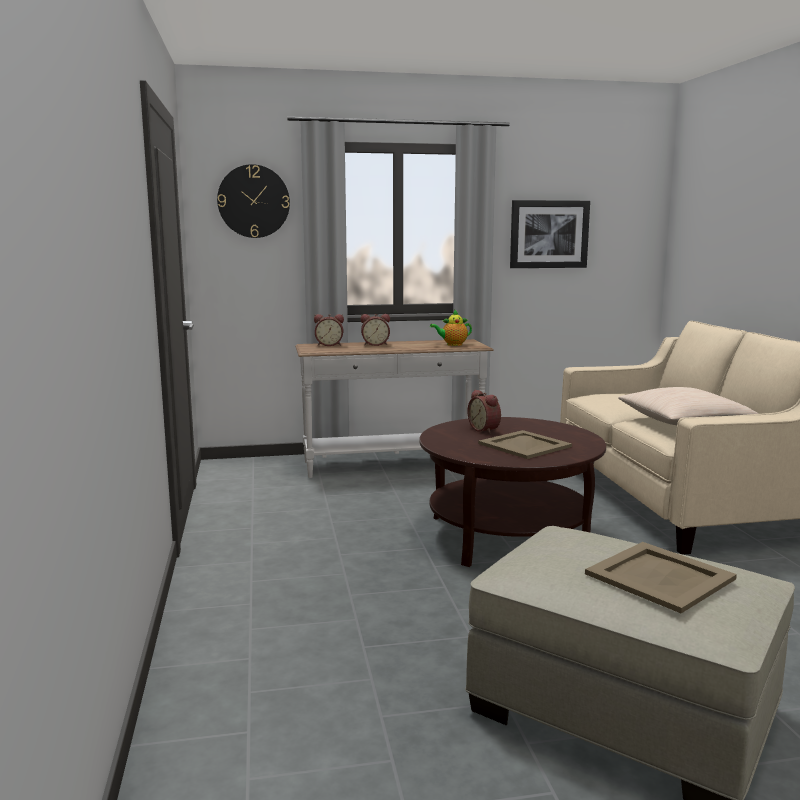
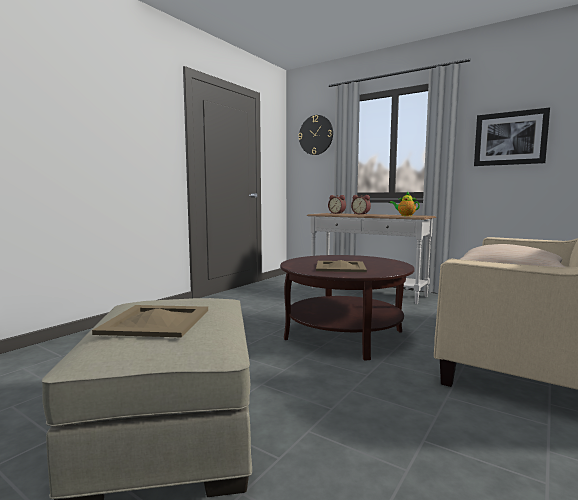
camera: 45 degrees right, 5 degrees down
(485, 429) = (347, 259): alarm clock -> none

